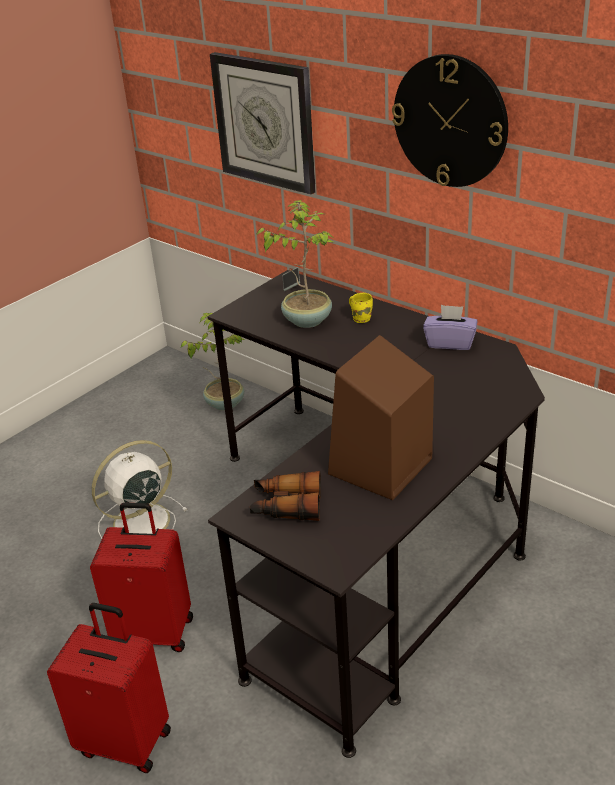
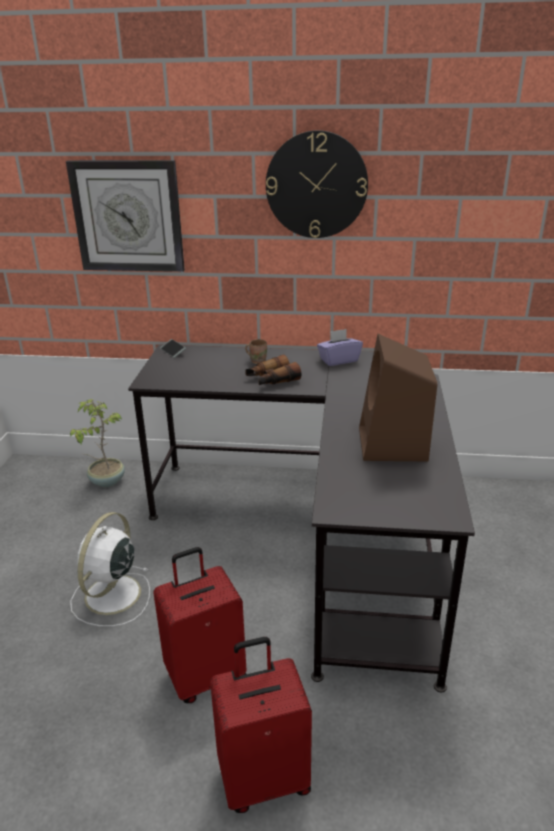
camera: 35 degrees left, 5 degrees down
(286, 506) = (361, 491): binoculars -> binoculars (271, 380)
(307, 320) = (216, 371): potted plant -> none
(361, 318) = (257, 361): yellow mug -> brown mug

